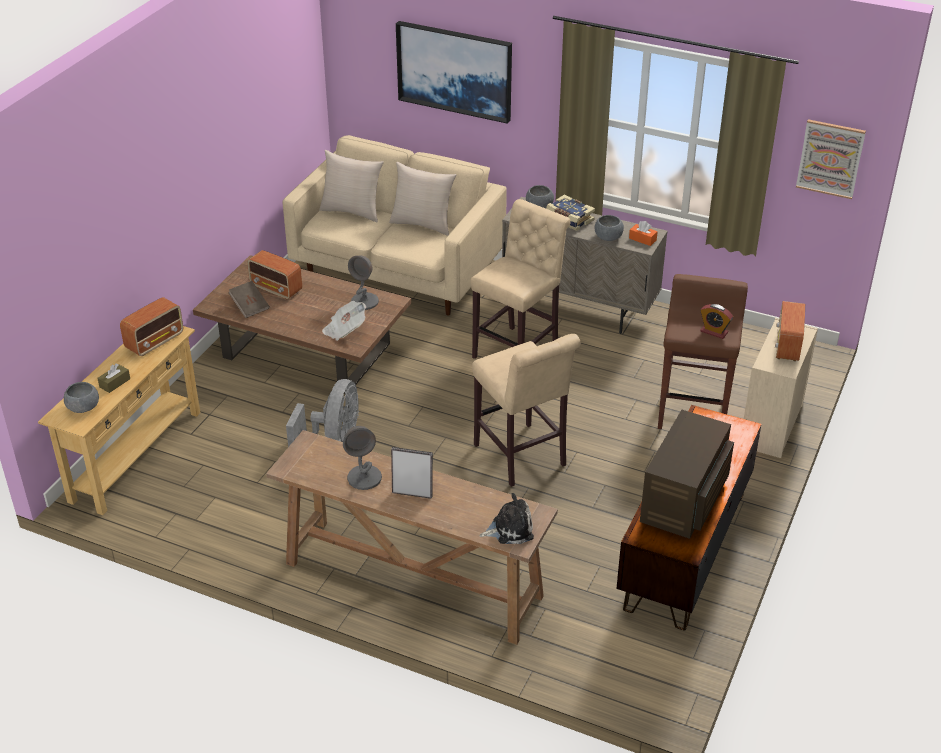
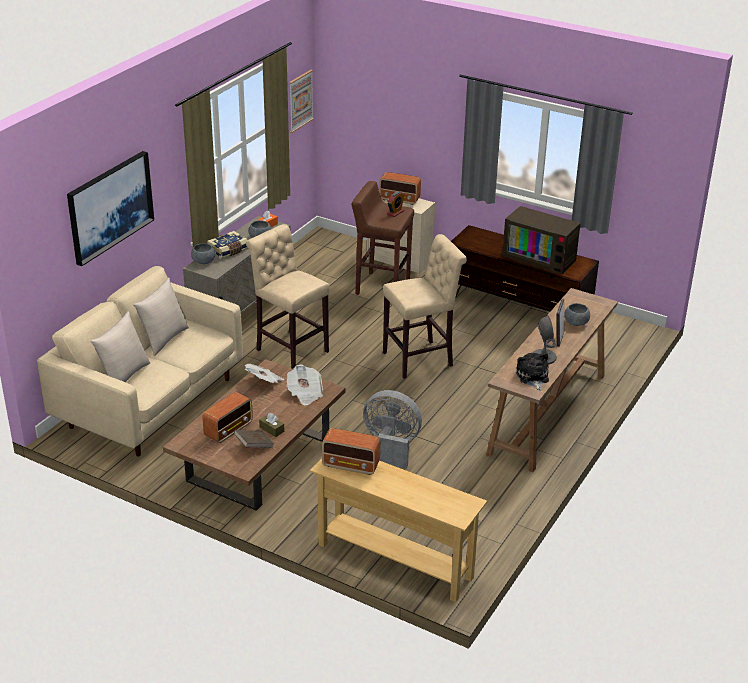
camera: 85 degrees left, 5 degrees down
(83, 407) = (447, 502): grey bowl -> grey bowl (576, 323)
(115, 383) = (412, 486): brown tissue box -> brown tissue box (272, 429)
(155, 341) = (351, 465): radio -> radio turned 150 degrees clockwise
(365, 301) = (264, 382): grey table lamp -> newspaper
(510, 529) = (591, 305): plush toy -> plush toy (532, 377)

